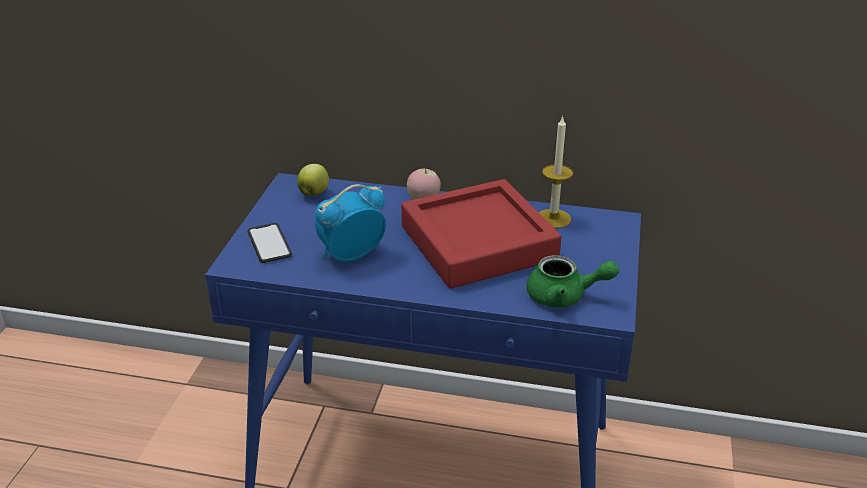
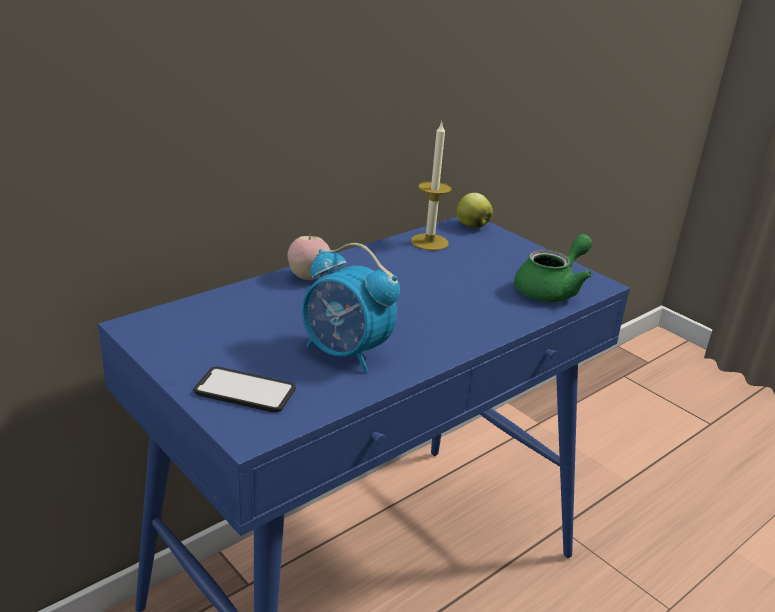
camera: 55 degrees left, 5 degrees down
(314, 193) = (186, 321): apple -> apple (471, 226)
(350, 255) = (346, 353): alarm clock -> alarm clock turned 60 degrees counterclockwise
(478, 243) = (419, 286): red tray -> none

